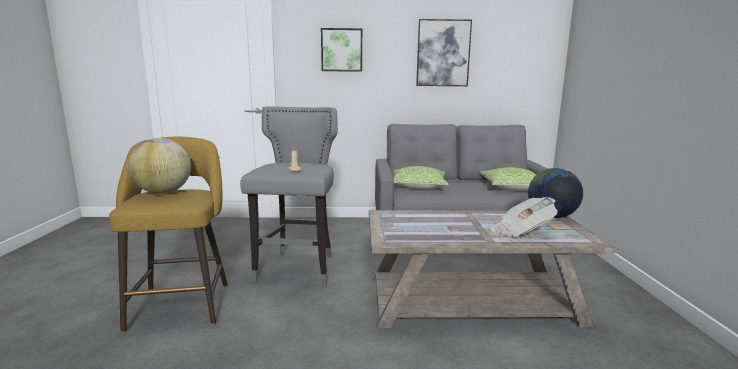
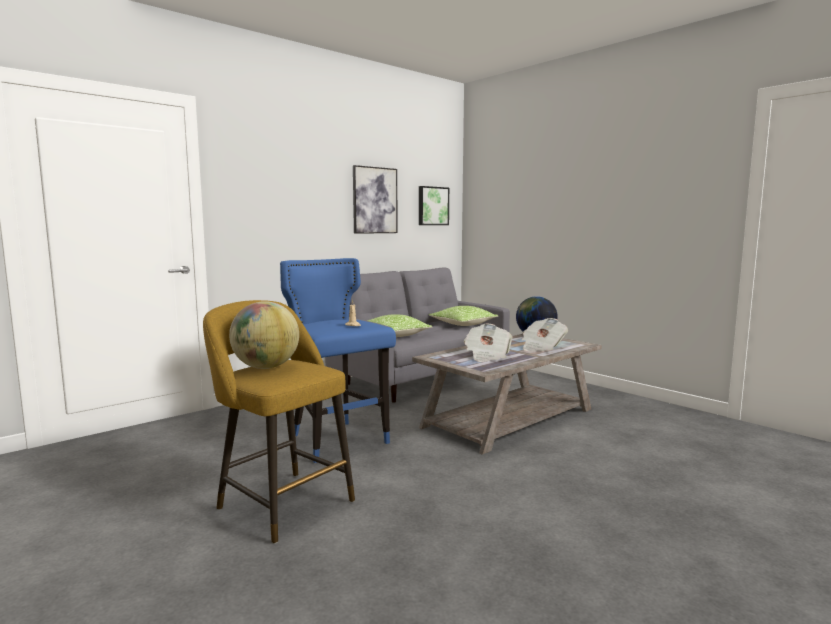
camera: 40 degrees left, 5 degrees down
(298, 269) = (338, 441): grey stool -> blue stool
(341, 50) = (280, 194): picture -> picture (432, 206)
(434, 226) = (487, 356): none -> newspaper

